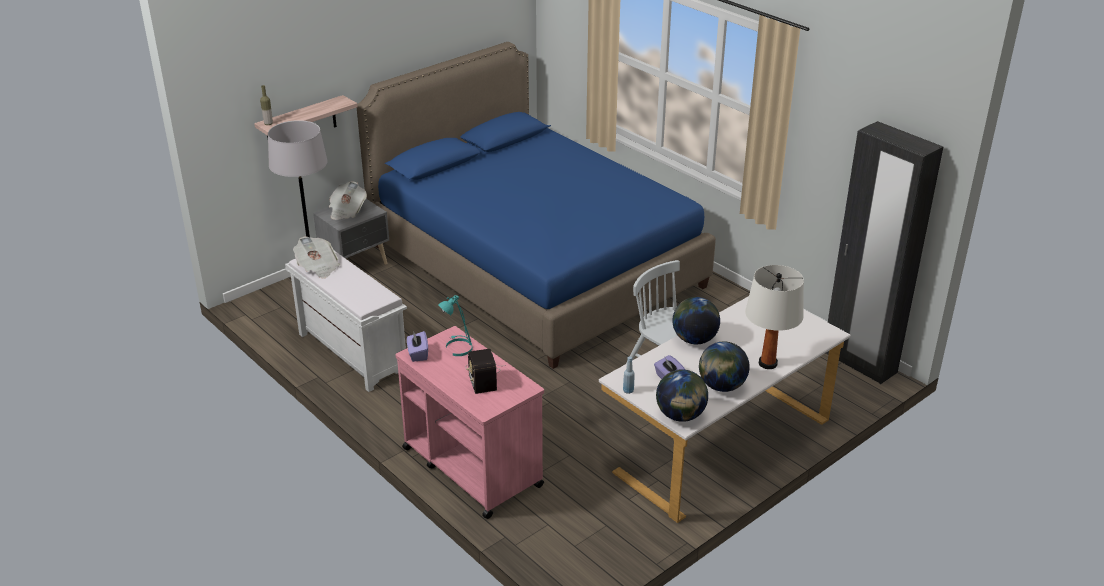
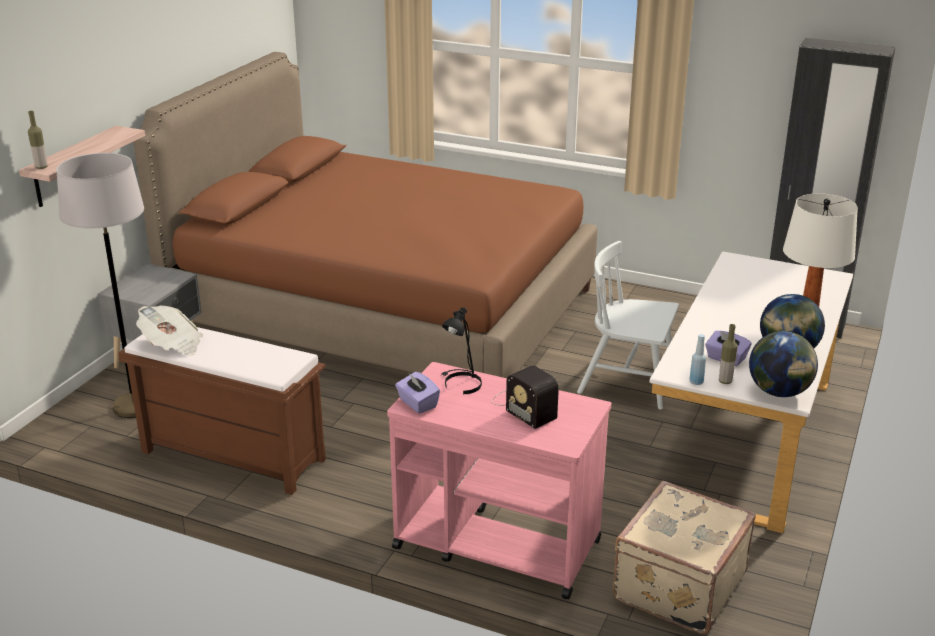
camera: 25 degrees left, 5 degrees down
(347, 211) = (142, 283): newspaper -> none
(351, 353) = (231, 456): white bench -> brown bench
(458, 347) = (460, 383): turquoise table lamp -> black table lamp
(535, 266) = (384, 309): blue bed -> brown bed
(567, 534) = (677, 586): none -> beige suitcase
(649, 396) = (725, 381): none -> bottle
(694, 339) = (709, 314): globe -> none

